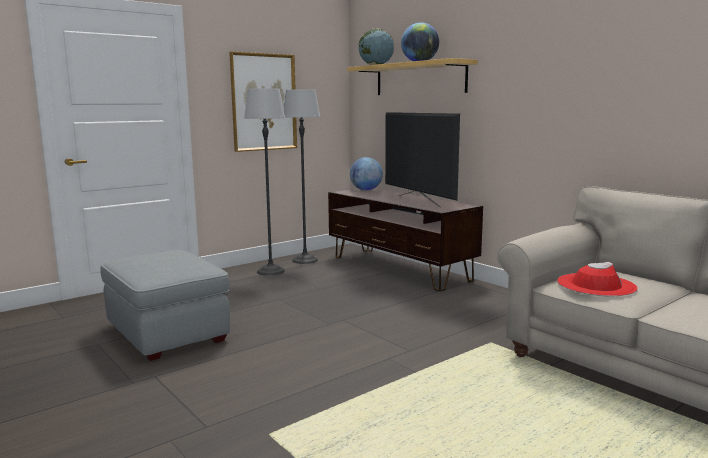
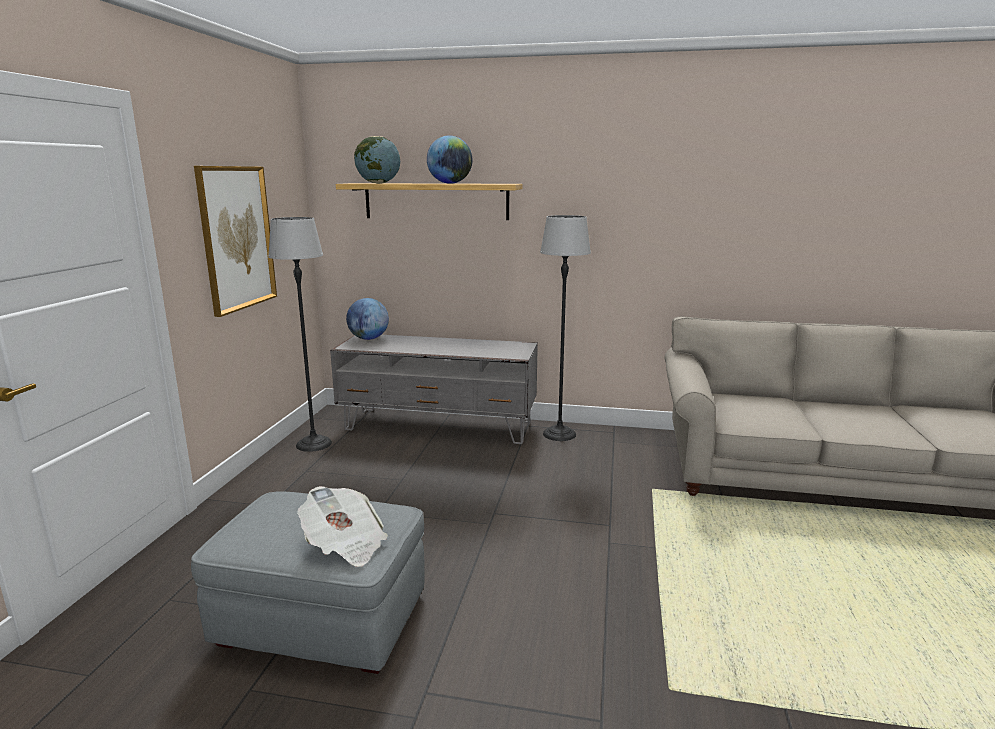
camera: 40 degrees left, 5 degrees up
(156, 273) = (345, 544): none -> newspaper
(271, 271) = (298, 473): floor lamp -> floor lamp (559, 434)
(399, 268) = (439, 426): brown tv stand -> grey tv stand
(418, 201) = (466, 347): television -> none
(596, 285) = (756, 414): red hat -> none

